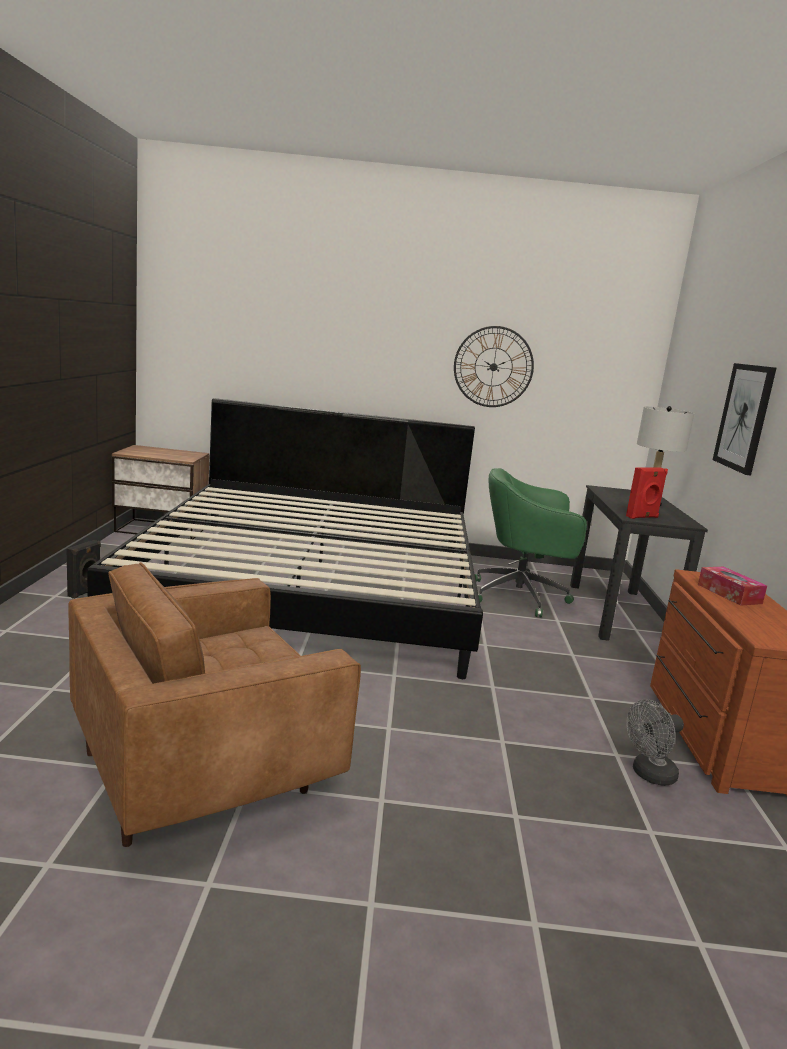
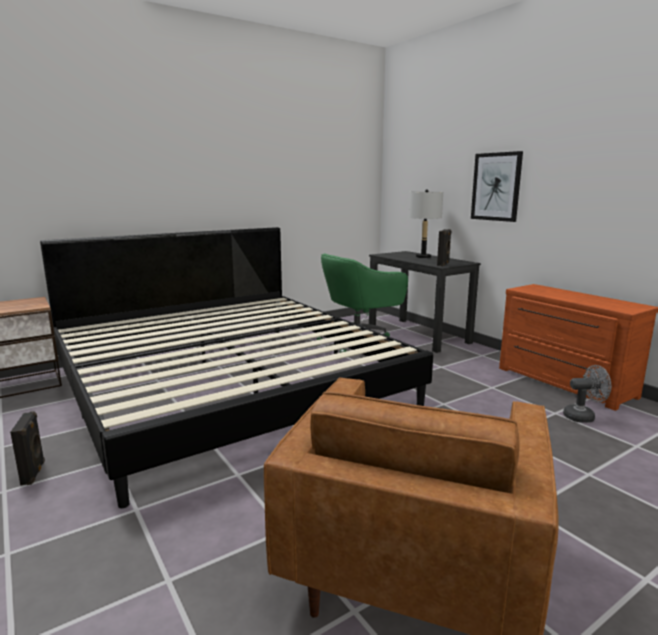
camera: 35 degrees left, 0 degrees up
(493, 367) = (281, 179): wall clock -> none
(642, 517) = (443, 264): red speaker -> black speaker
(649, 775) = (583, 416): grey fan -> grey fan turned 120 degrees counterclockwise
(729, 594) = (555, 293): tissue box -> none

